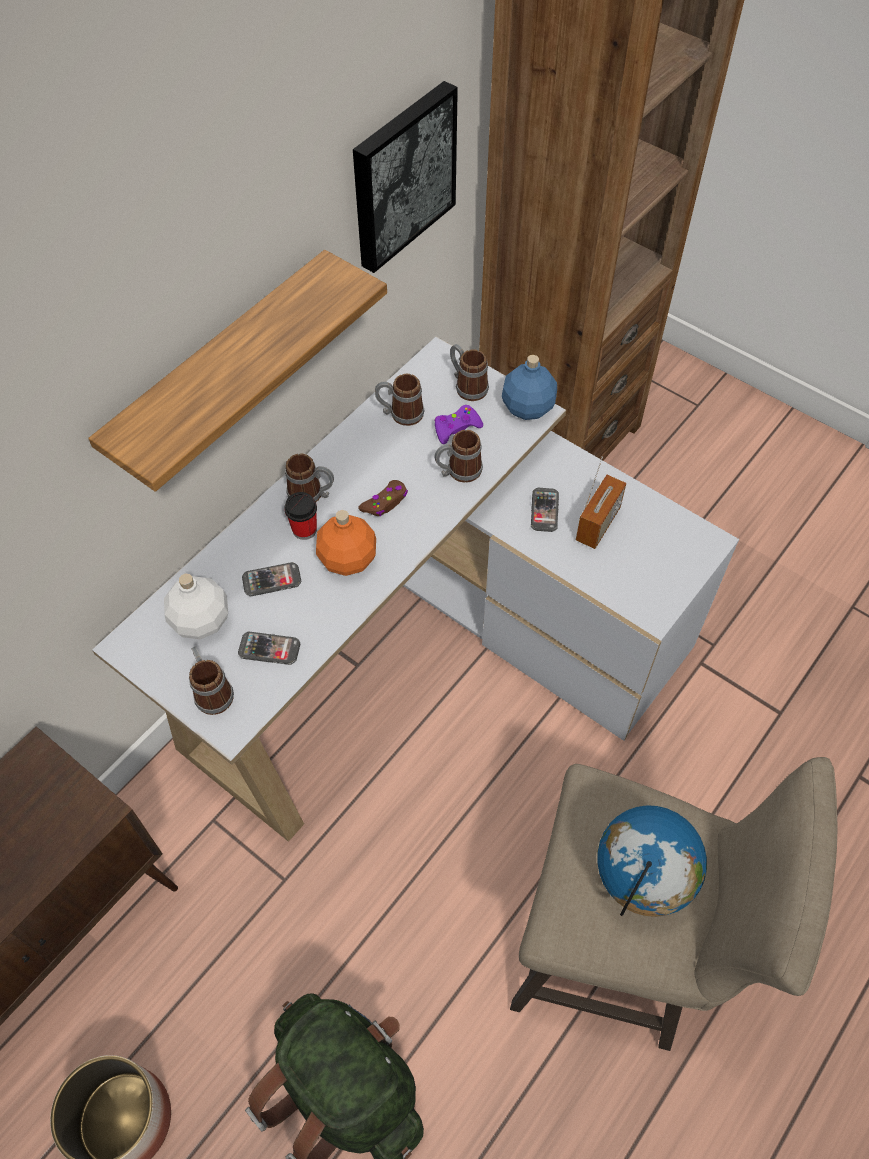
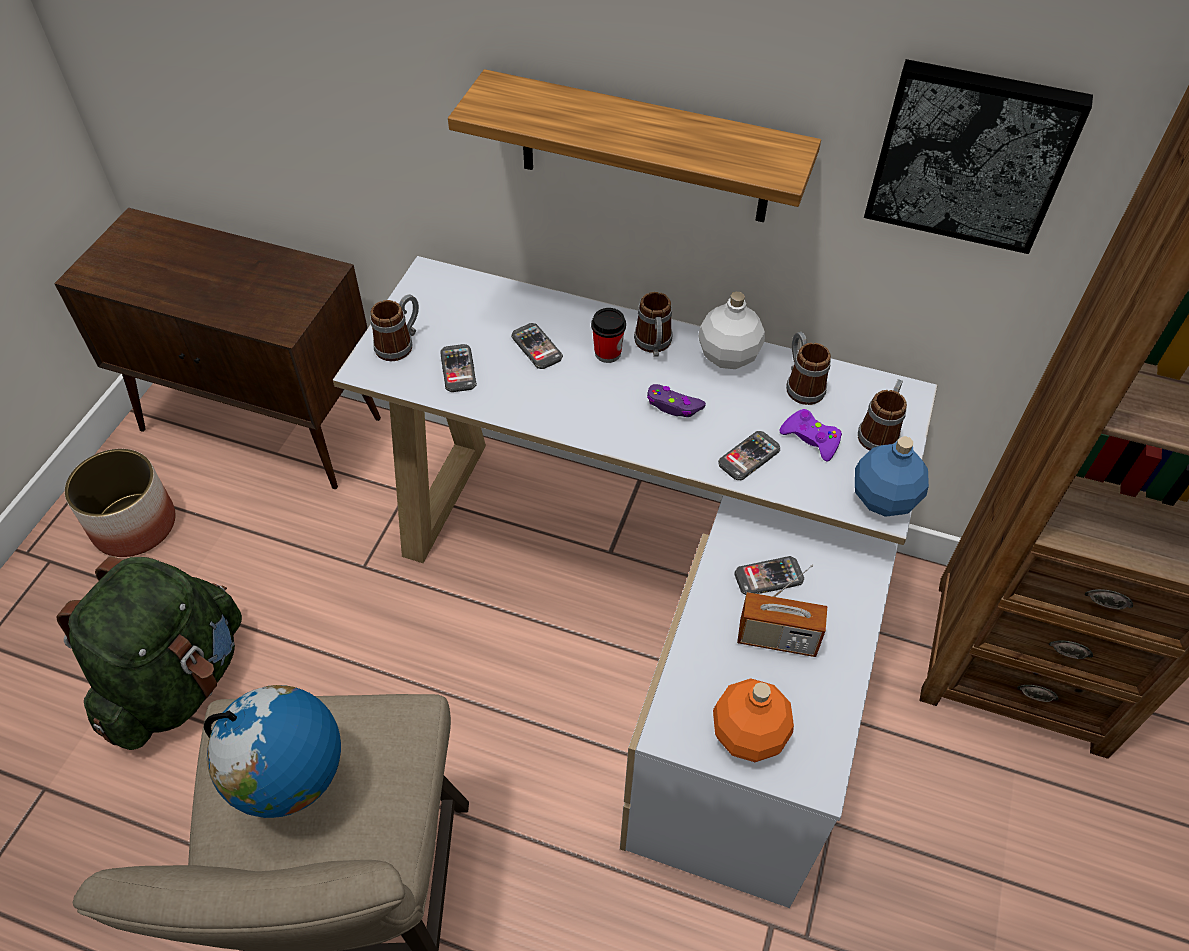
camera: 70 degrees right, 5 degrees down
(201, 620) = (472, 313): white bottle -> white bottle (729, 356)
(348, 558) = (588, 396): orange bottle -> orange bottle (750, 734)
(385, 502) = (673, 406): brown game controller -> purple game controller
(458, 472) = (749, 457): mug -> phone

